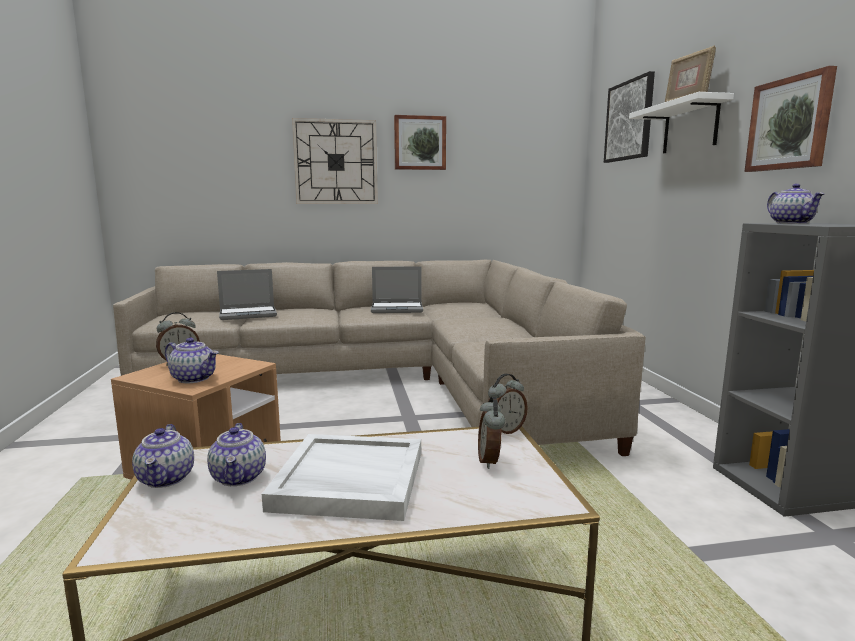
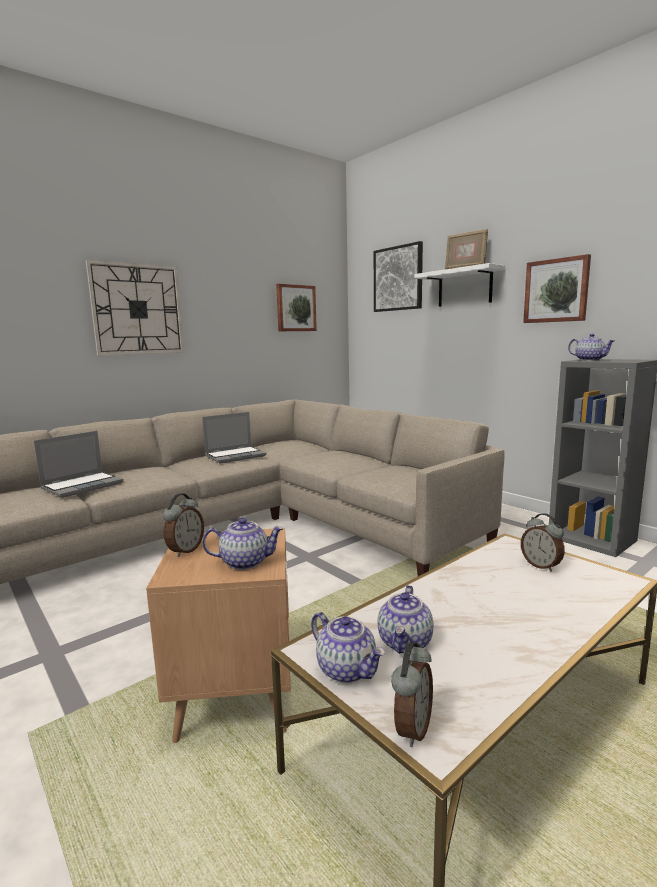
camera: 30 degrees left, 0 degrees up
(239, 477) = (405, 643): teapot -> teapot turned 60 degrees clockwise
(348, 480) = (488, 613): white tray -> none
(419, 143) = (218, 291): picture -> picture (295, 308)
(505, 431) = (507, 541): alarm clock -> alarm clock (411, 728)

